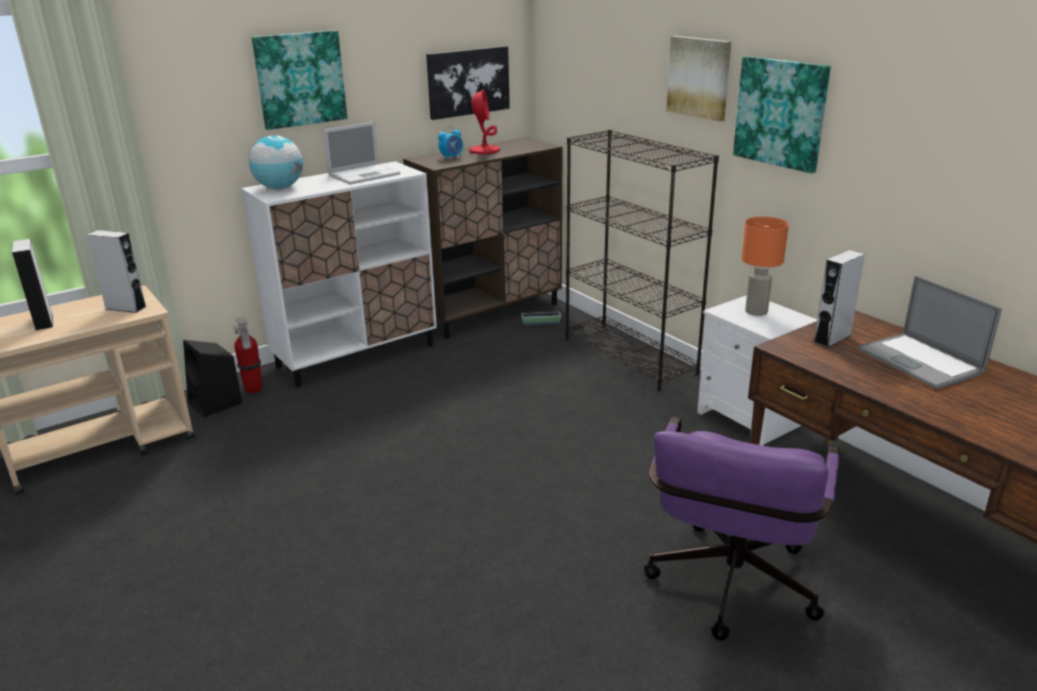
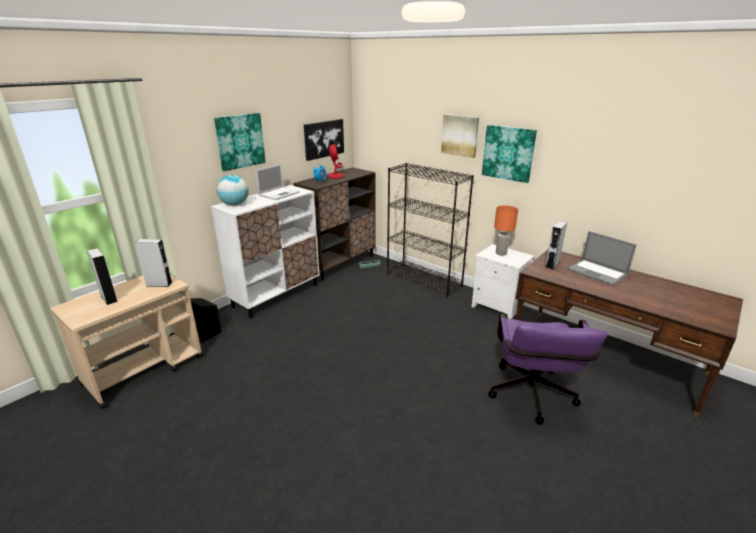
camera: 15 degrees left, 0 degrees up
(253, 389) = (224, 322): fire extinguisher -> none

